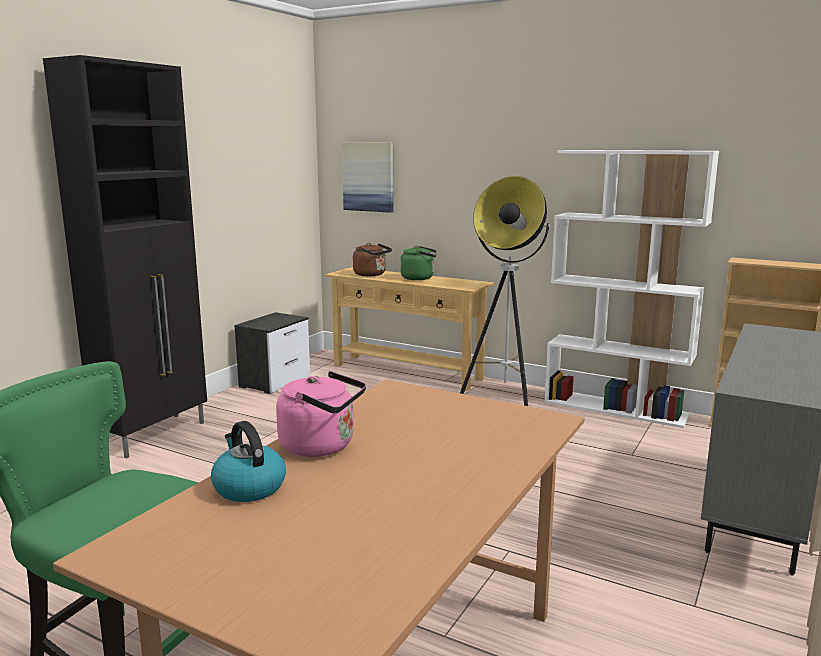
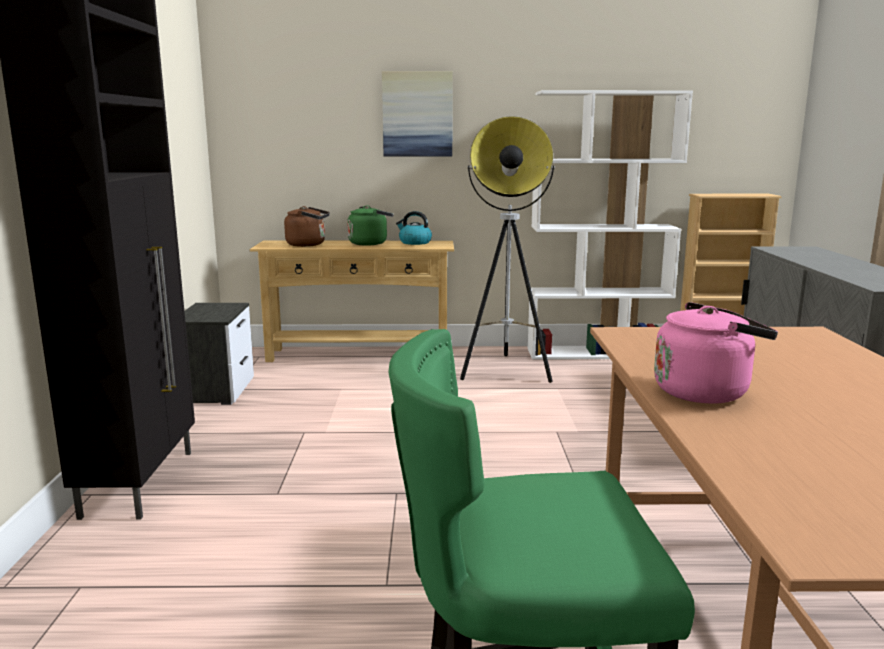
camera: 30 degrees left, 0 degrees up
(248, 487) = (751, 443): kettle -> kettle (414, 242)
(368, 177) = (284, 127): picture -> picture (417, 114)

